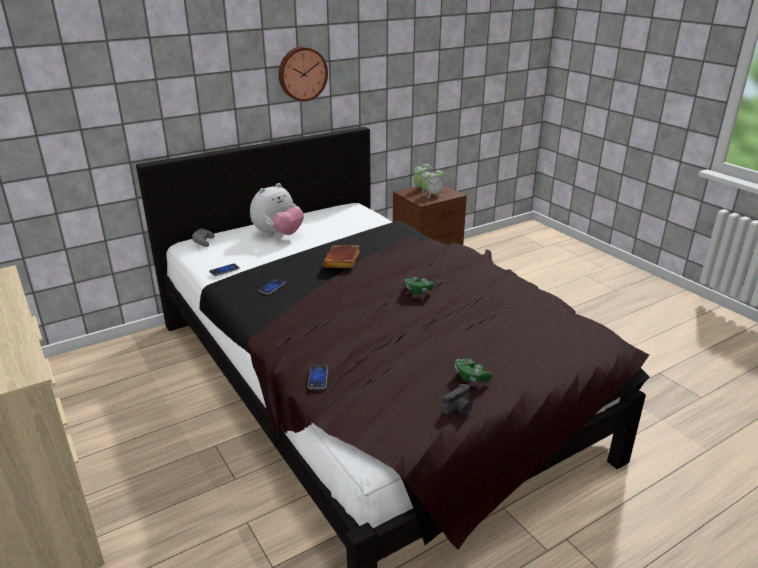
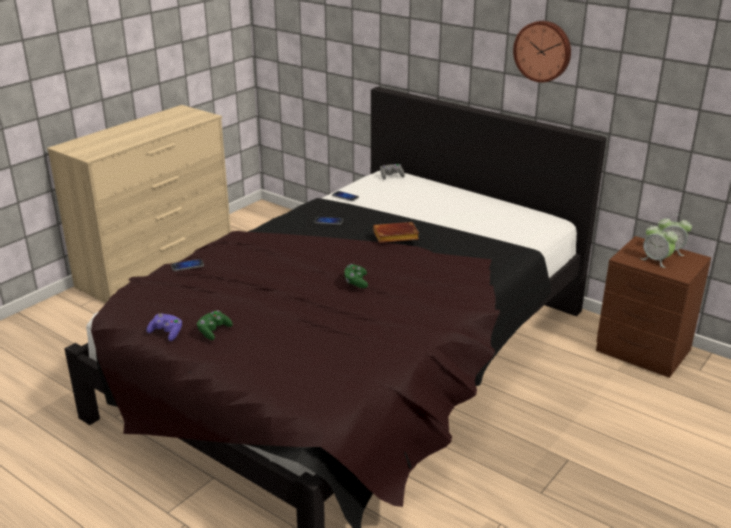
camera: 70 degrees right, 0 degrees up
(278, 235) = (437, 201): plush toy -> none
(459, 409) = (166, 333): camera -> purple game controller

